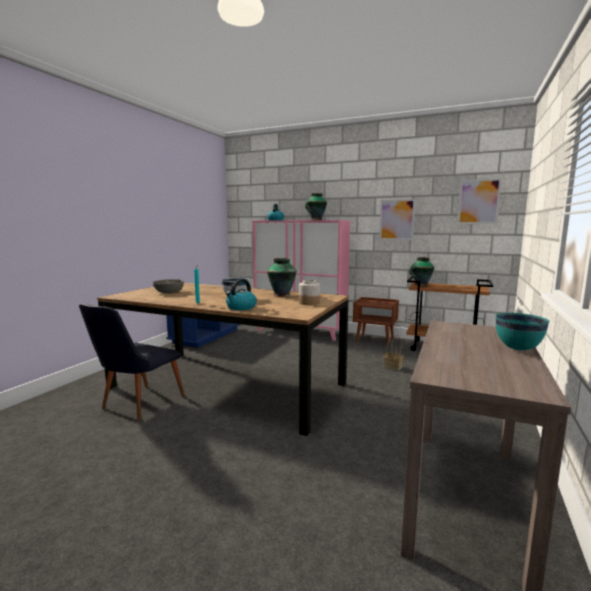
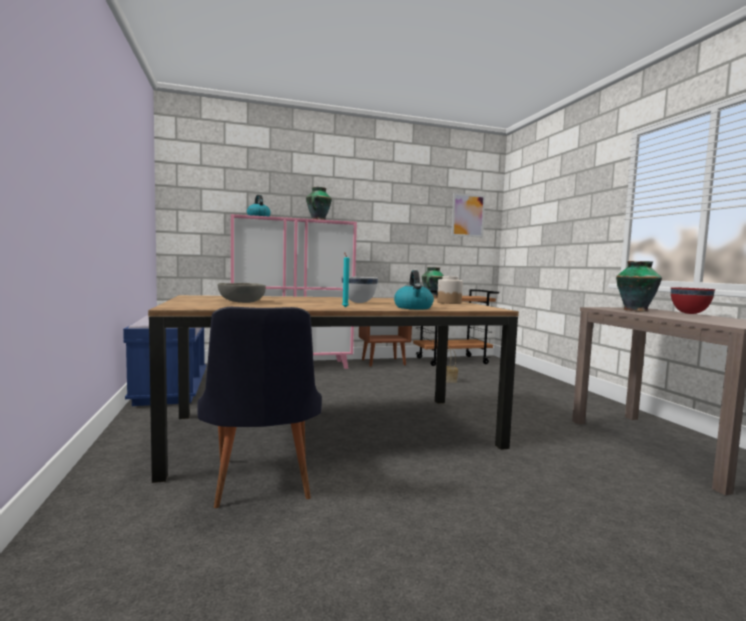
camera: 40 degrees left, 5 degrees down
(282, 295) = (392, 299): vase -> vase (634, 310)
(396, 220) = (396, 228): picture -> none
(517, 349) = (689, 313): turquoise bowl -> red bowl

